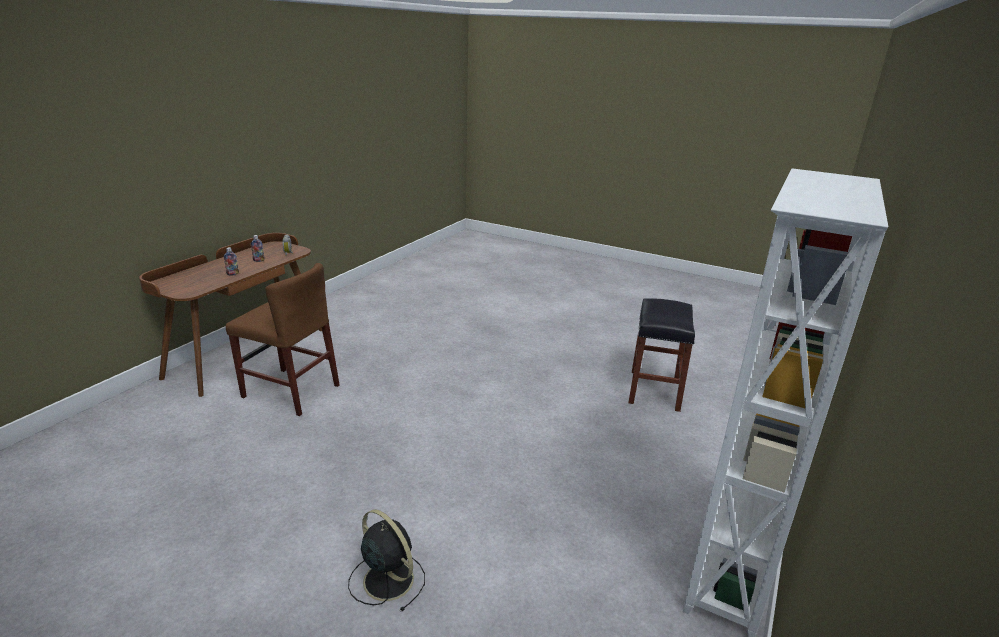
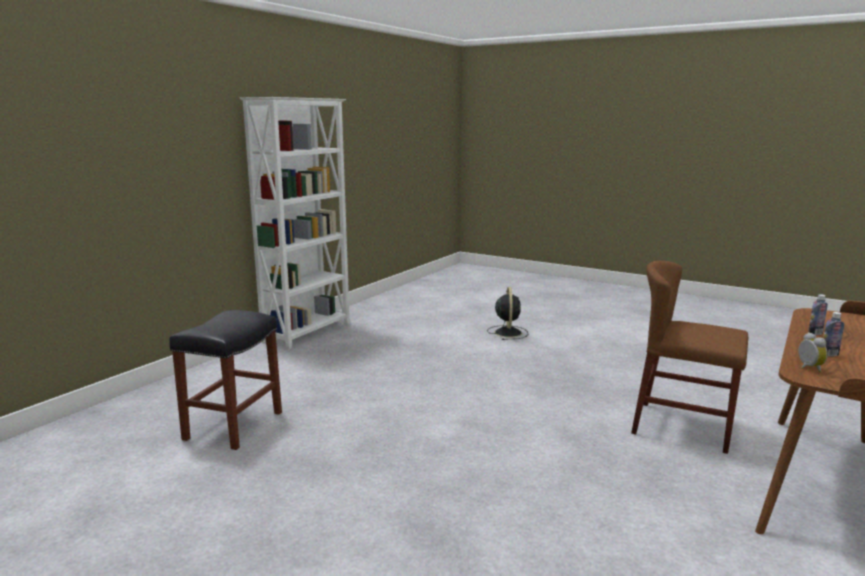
camera: 175 degrees left, 10 degrees down
(387, 579) = (508, 332): black fan -> black fan turned 135 degrees counterclockwise

